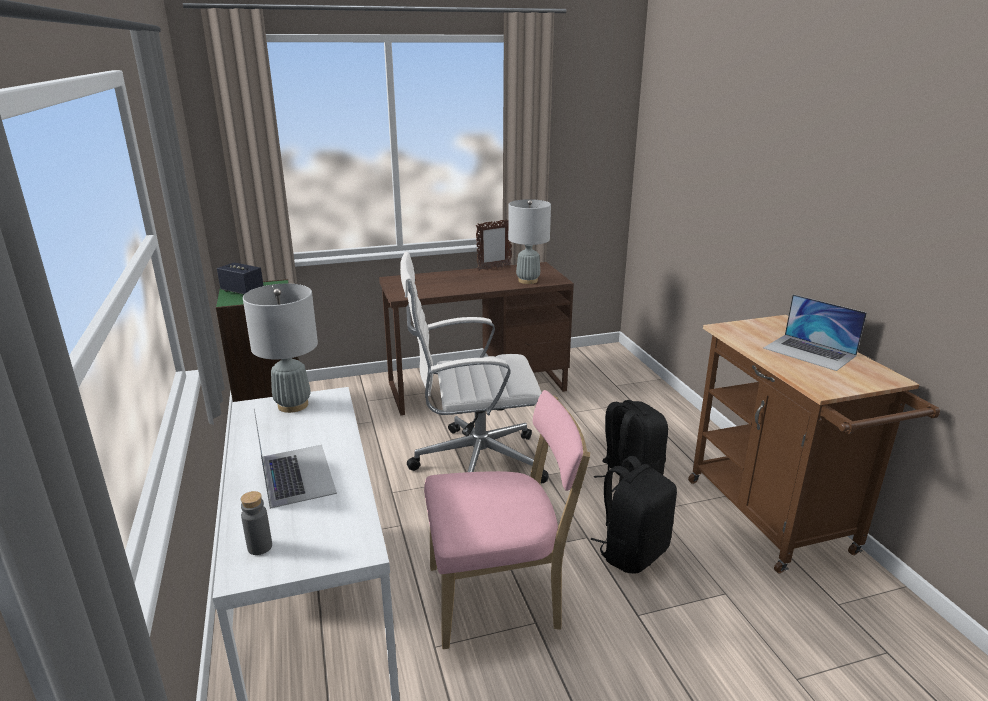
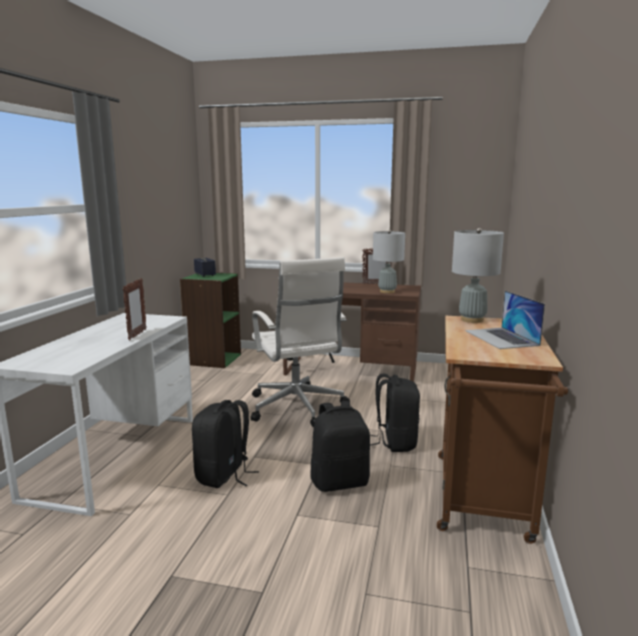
camera: 30 degrees right, 10 degrees down
(260, 547) = (34, 357): grey bottle -> none
(292, 405) = (146, 318): grey table lamp -> grey table lamp (471, 320)
(297, 474) = (97, 340): laptop -> none
(342, 446) = (137, 335): none -> picture frame
(474, 463) = (297, 408): white office chair -> white office chair turned 135 degrees counterclockwise
(500, 597) = (224, 475): pink chair -> black backpack

